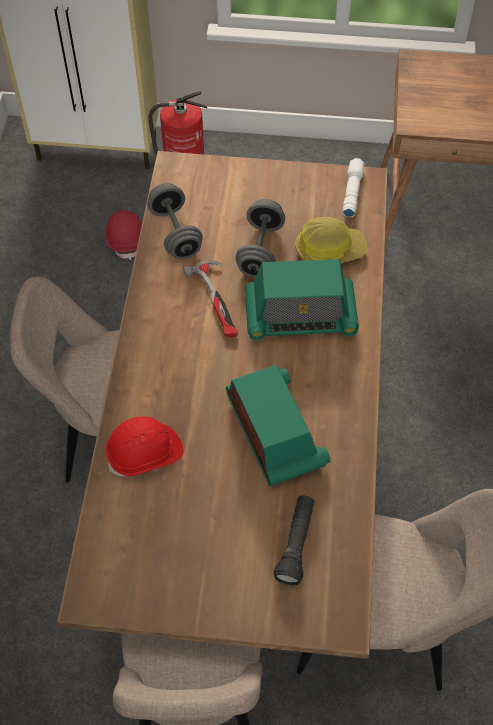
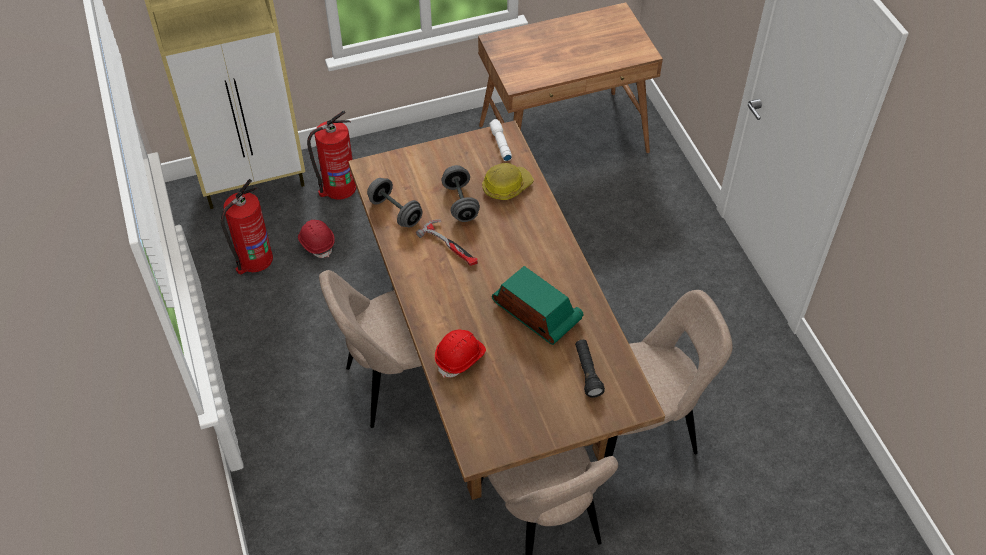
camera: 25 degrees left, 5 degrees down
(50, 233) = (254, 259): none -> fire extinguisher
(300, 315) = (511, 235): radio -> none

